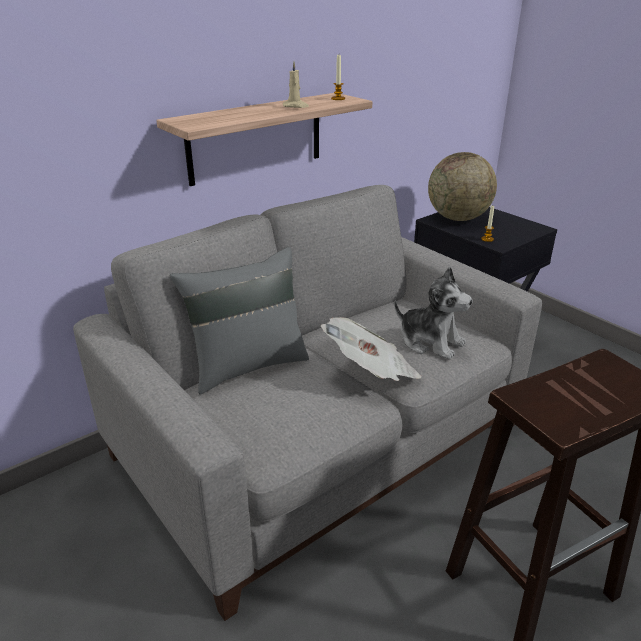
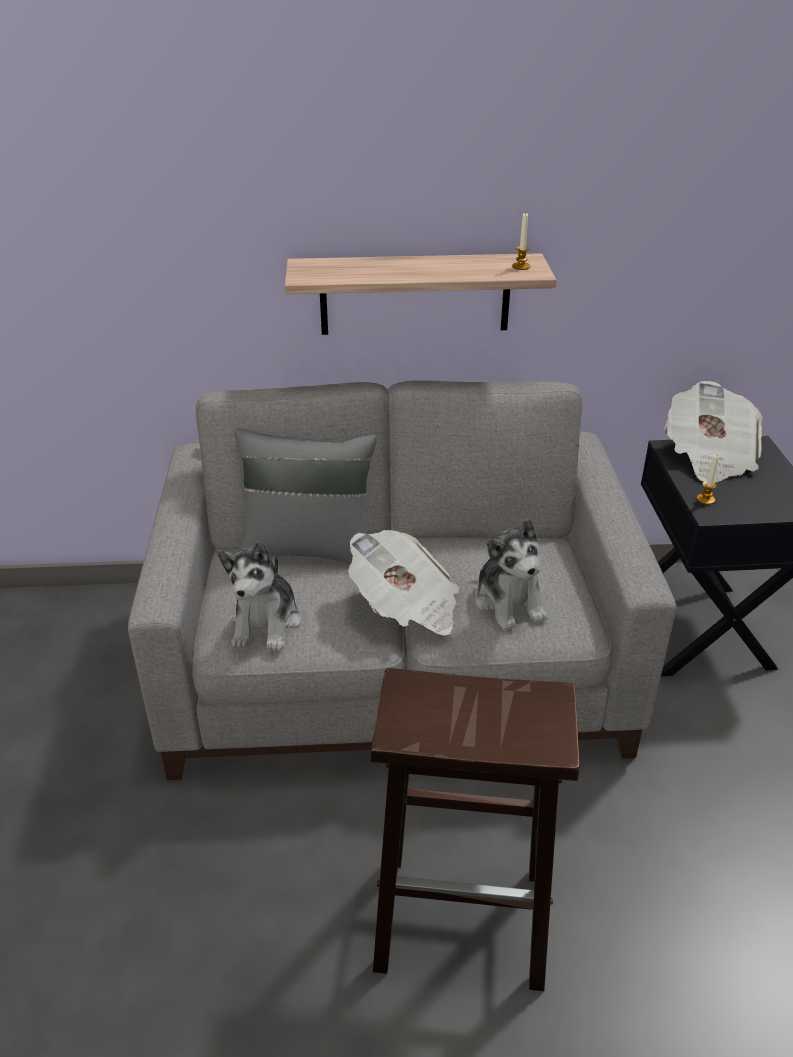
camera: 35 degrees right, 5 degrees up
(284, 427) = (266, 623): none -> plush toy
(296, 106) = (450, 270): beige candle -> none
(458, 218) = (709, 456): globe -> newspaper

